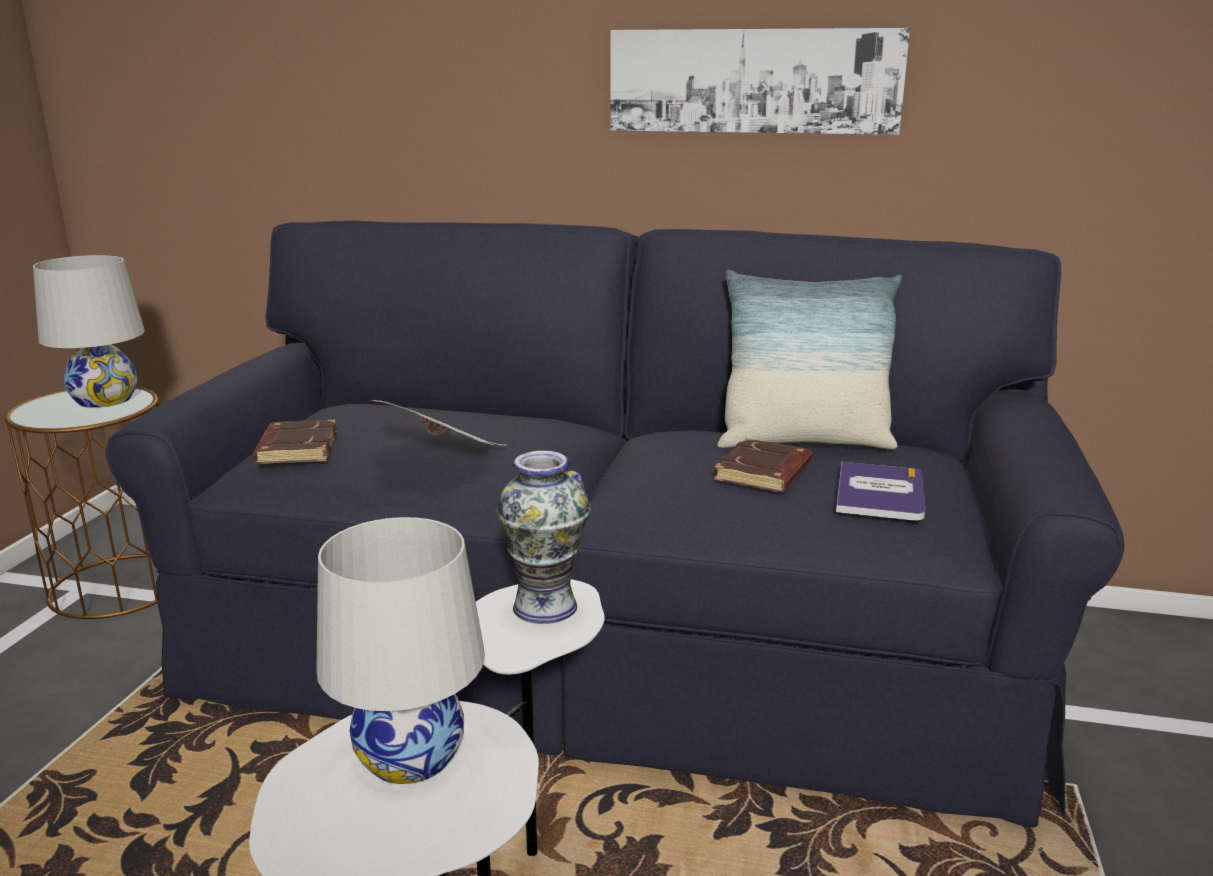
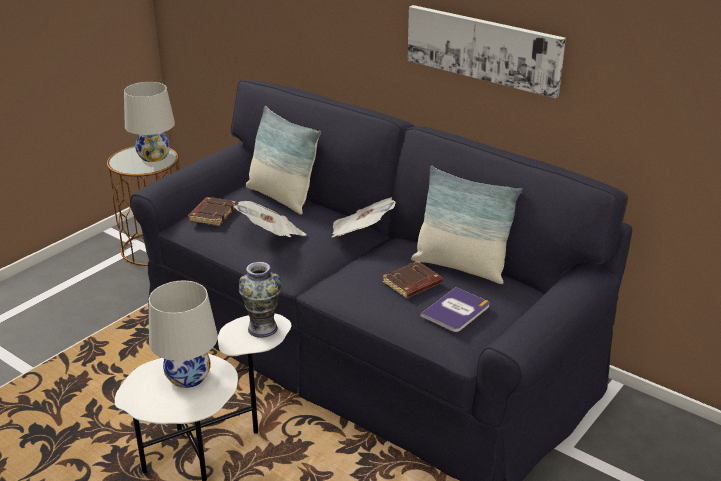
camera: 25 degrees right, 10 degrees up
(406, 411) = (281, 197): none -> pillow
(595, 429) = (361, 233): none -> newspaper

